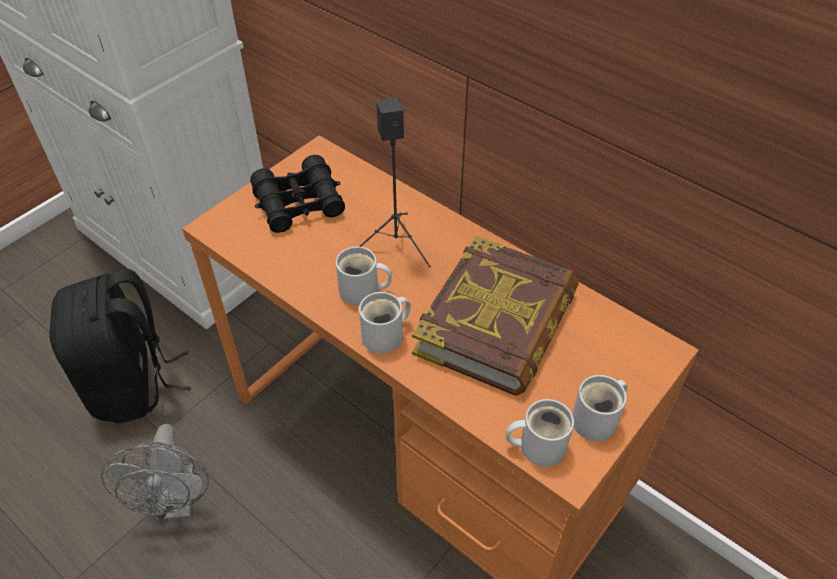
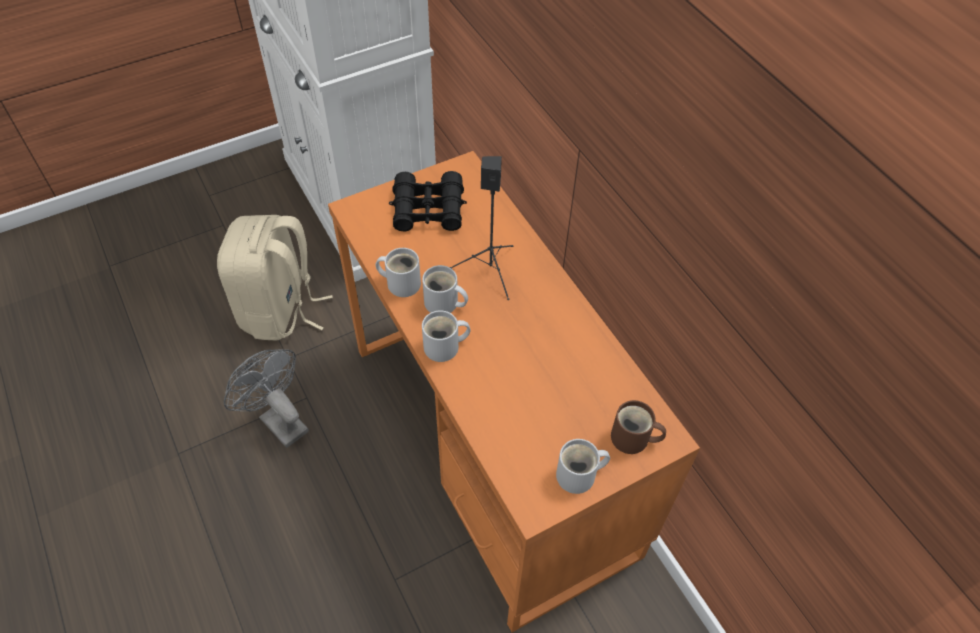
camera: 20 degrees right, 5 degrees up
(133, 385) = (280, 310): black backpack -> beige backpack
(177, 503) = (278, 420): grey fan -> grey fan turned 120 degrees clockwise
(497, 323) = (539, 366): book -> none
(537, 444) = (520, 478): white mug -> white mug (401, 282)
(631, 364) = (633, 439): none -> brown mug

